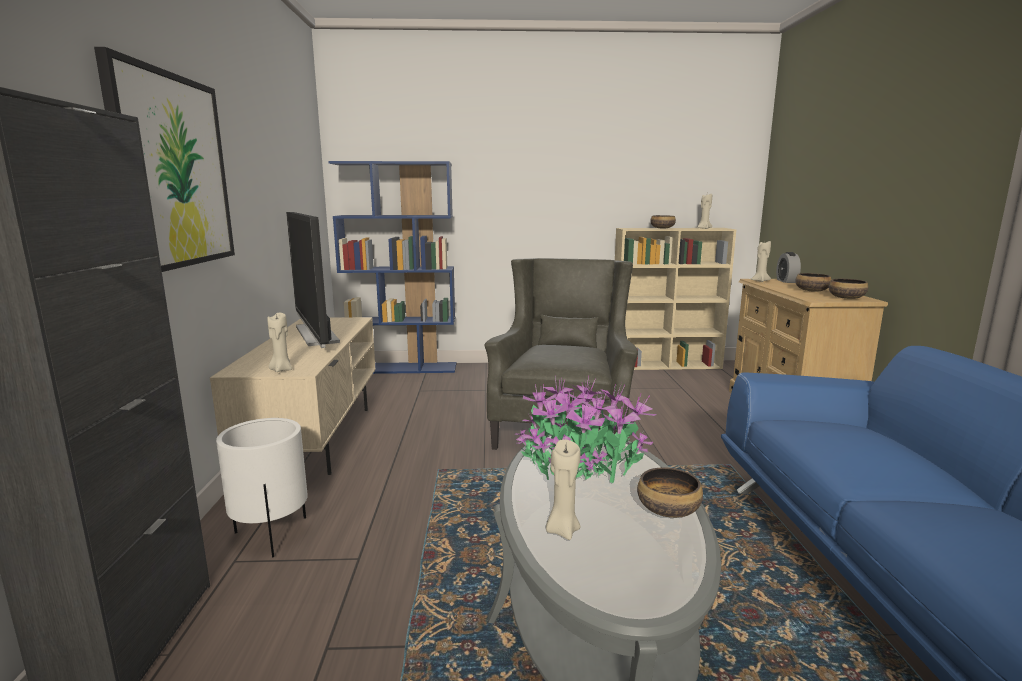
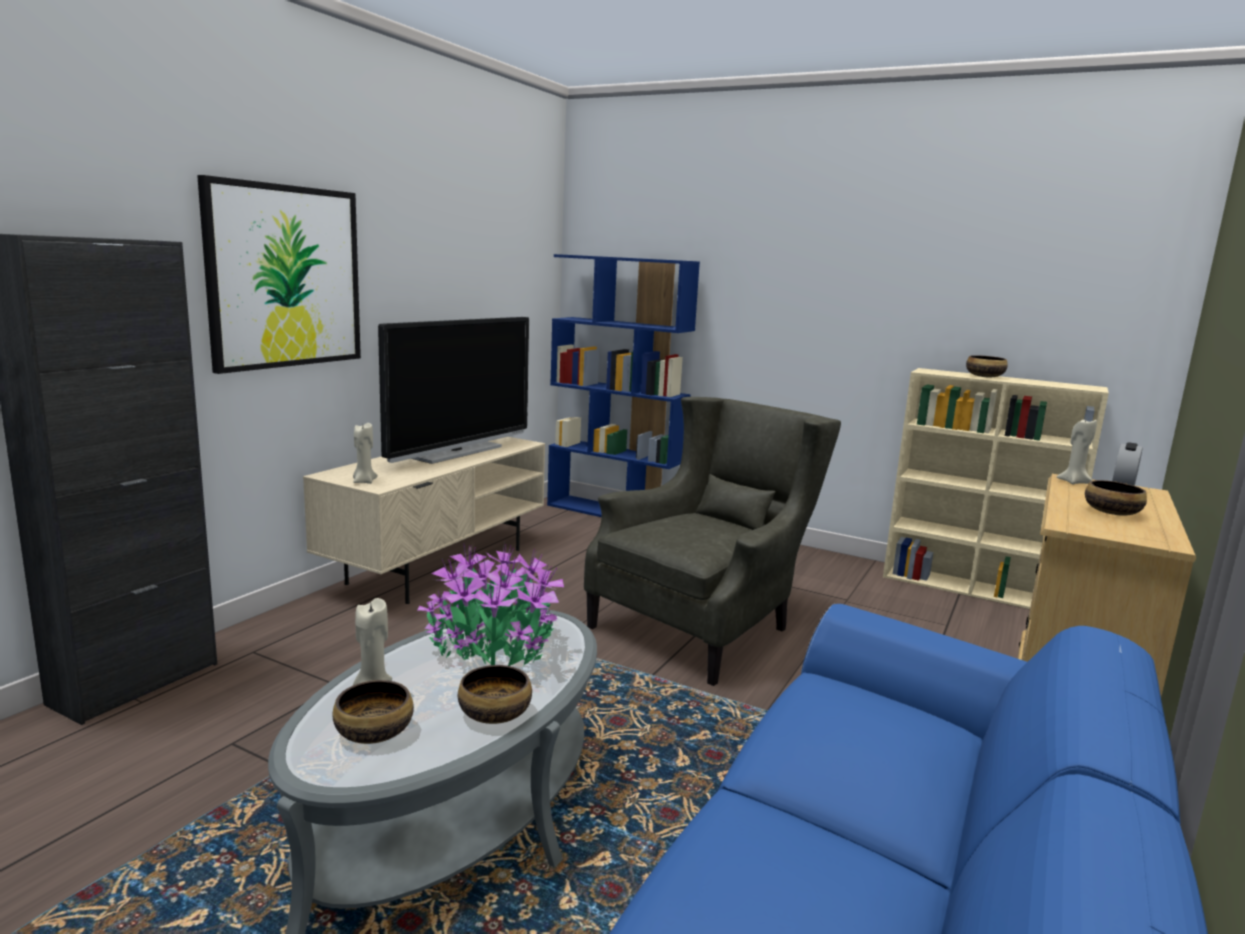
camera: 30 degrees right, 0 degrees up
(272, 535) = (301, 641): white planter -> none
(316, 334) = (457, 452): television -> television turned 150 degrees counterclockwise
(703, 228) = (1055, 384): beige candle -> none
(846, 298) = (1136, 534): bowl -> bowl (375, 732)

